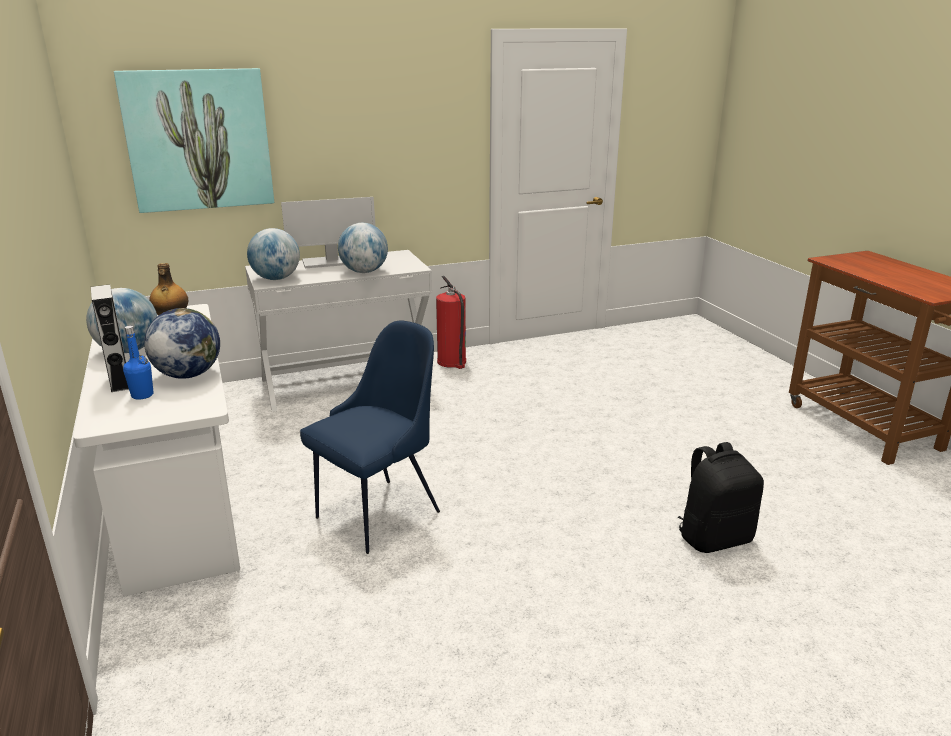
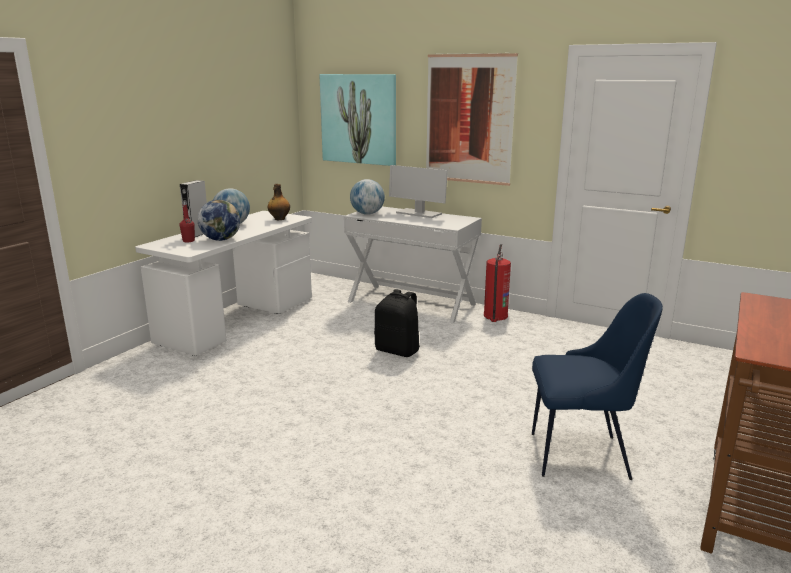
camera: 50 degrees right, 5 degrees down
(142, 395) = (188, 241): blue bottle -> red bottle
(364, 272) = (418, 222): globe -> none
(377, 126) = (469, 119): none -> picture
(378, 514) = (288, 366): blue chair -> blue chair (579, 455)
(714, 538) = (418, 485): black backpack -> black backpack (398, 350)

